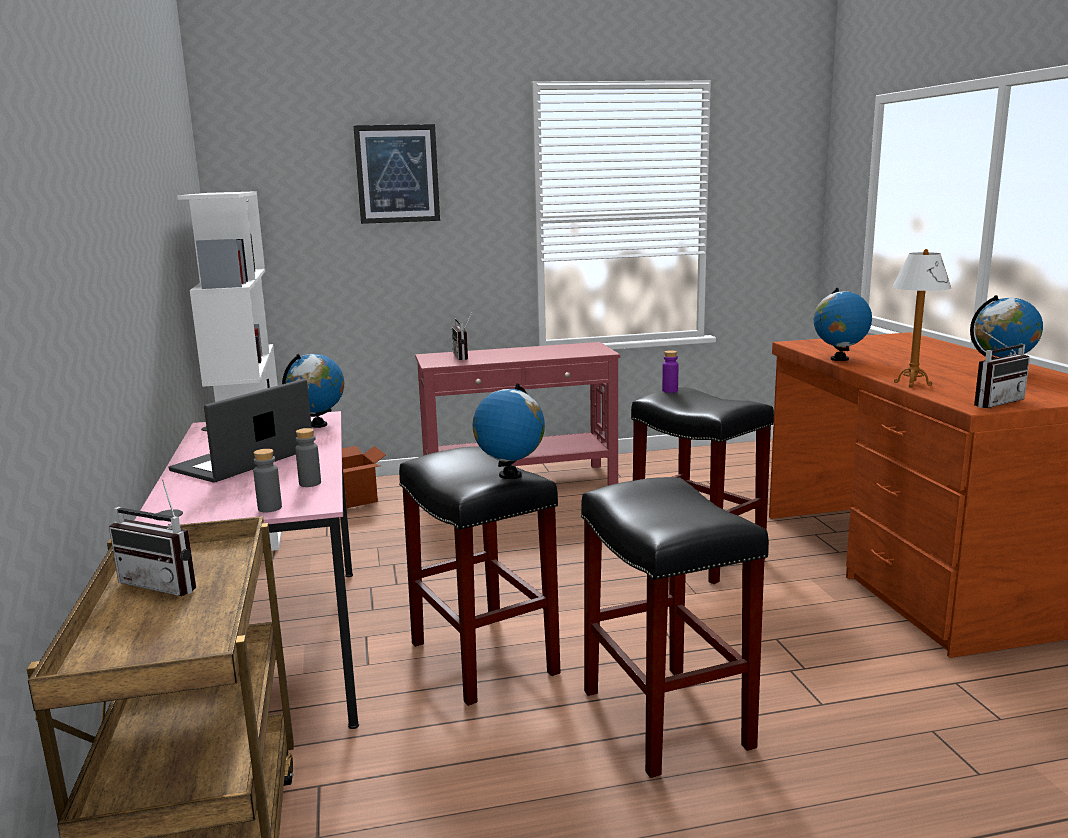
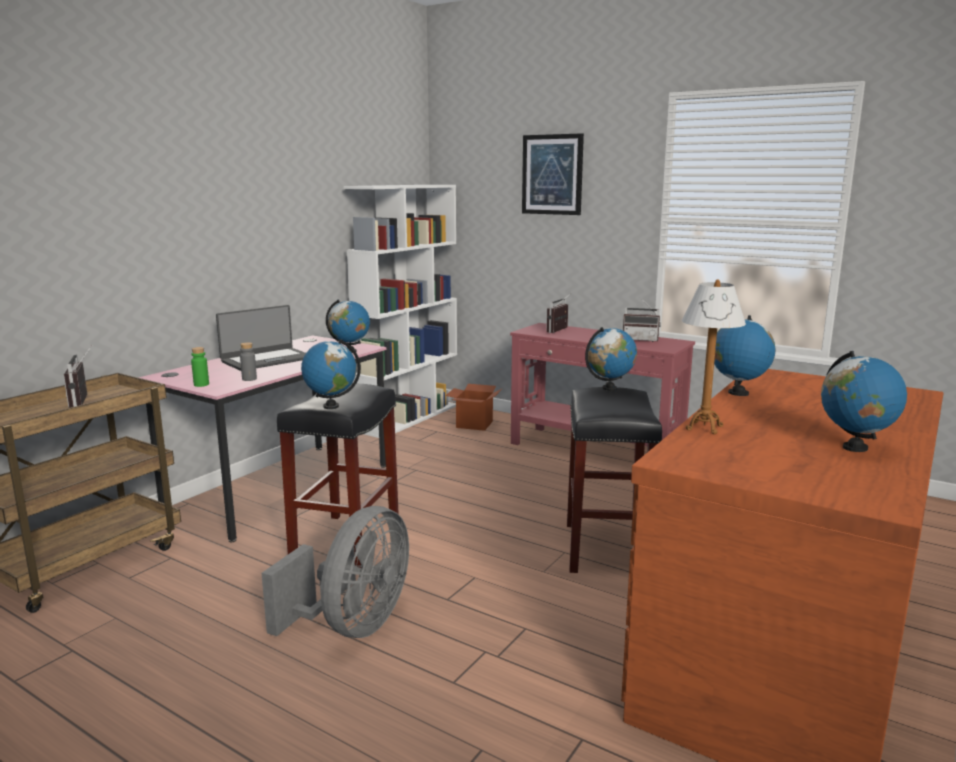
camera: 45 degrees right, 0 degrees up
(245, 460) = (266, 360): laptop -> laptop turned 150 degrees clockwise
(270, 508) = (201, 384): grey bottle -> green bottle
(663, 717) = (353, 625): black stool -> grey fan
(670, 391) = (609, 388): purple bottle -> globe
(992, 402) = (700, 463): radio -> radio (640, 339)

